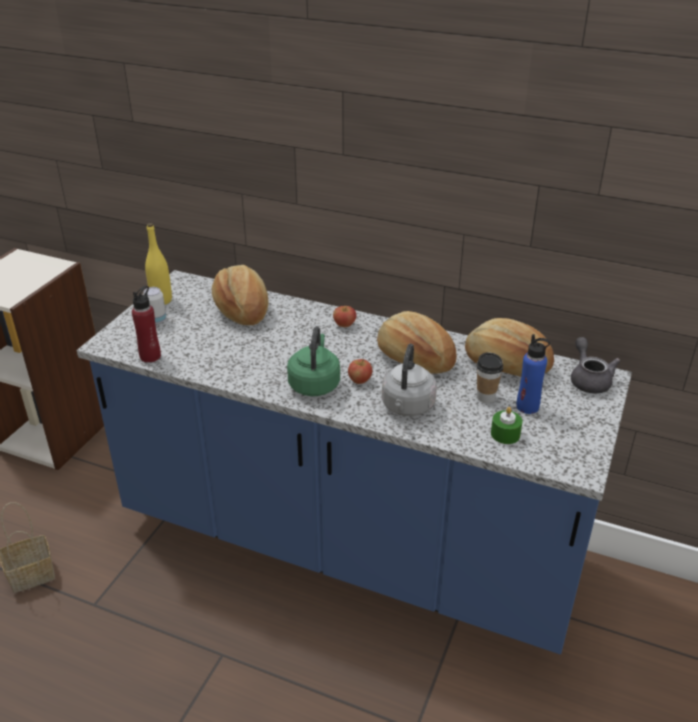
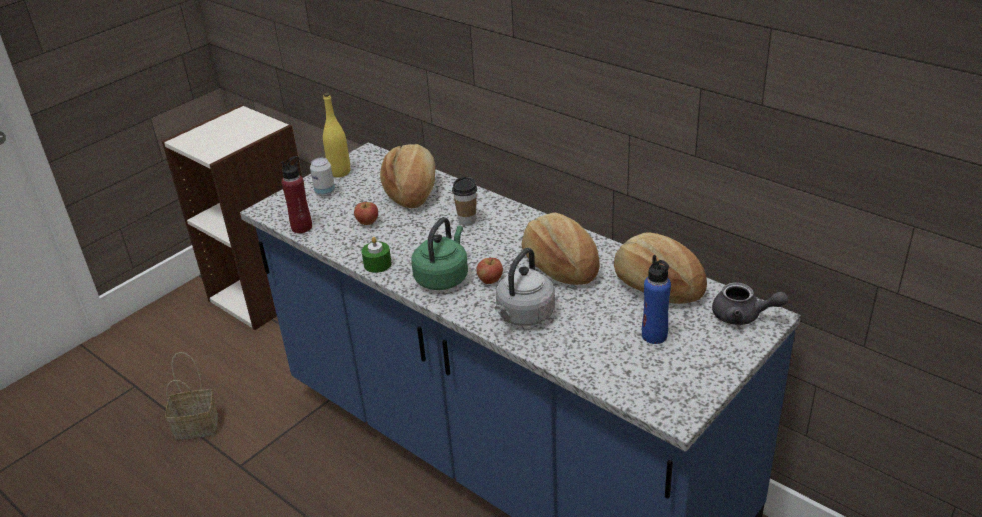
camera: 20 degrees right, 0 degrees up
(344, 325) = (506, 219): apple -> apple (367, 222)
(486, 397) = (614, 318): cup -> cup (467, 220)
(505, 434) = (612, 361): green candle -> green candle (377, 264)
(589, 379) = (743, 316): grey teapot -> grey teapot turned 105 degrees clockwise

